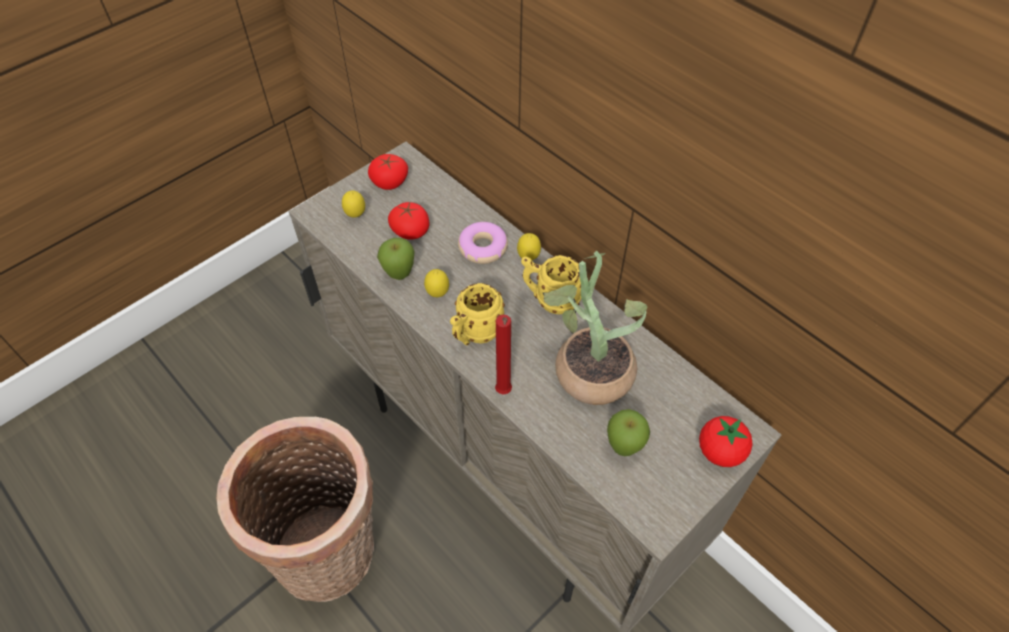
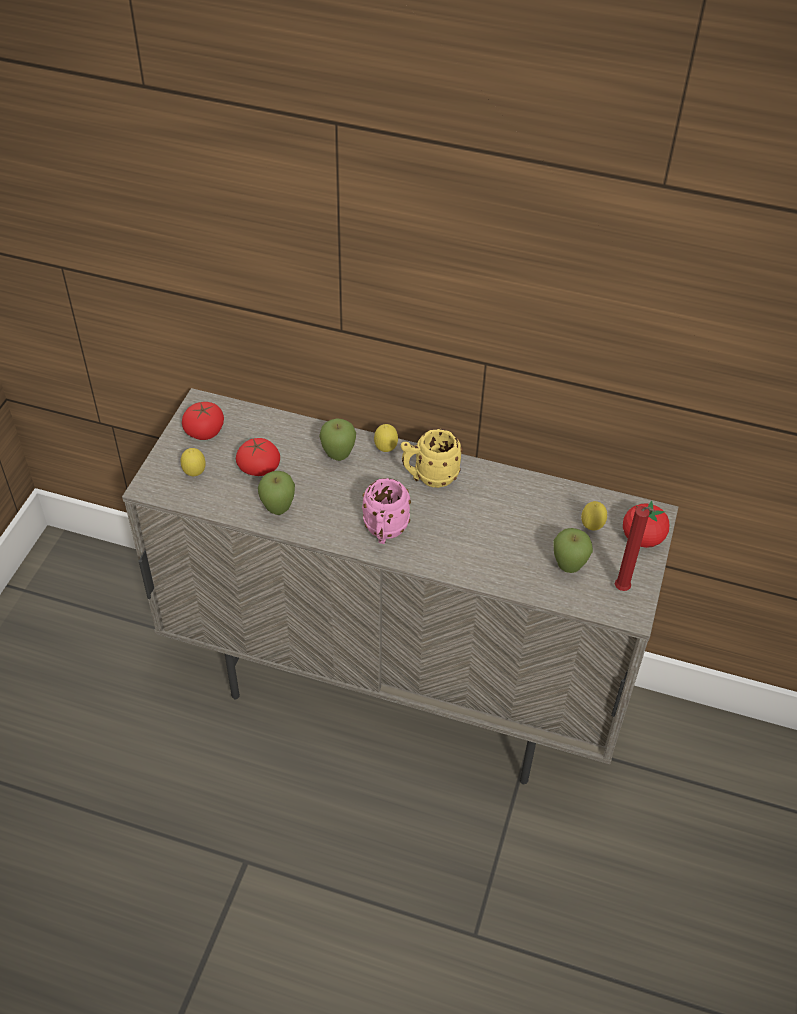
camera: 30 degrees left, 5 degrees down
(331, 555) = (271, 857): basket -> none
(437, 294) = (326, 512): lemon -> lemon (591, 528)
(475, 334) = (384, 532): yellow mug -> pink mug
(483, 248) = (338, 457): donut -> apple
(503, 393) = (443, 568): red candle -> red candle (623, 590)
(588, 366) = (498, 518): potted plant -> none

